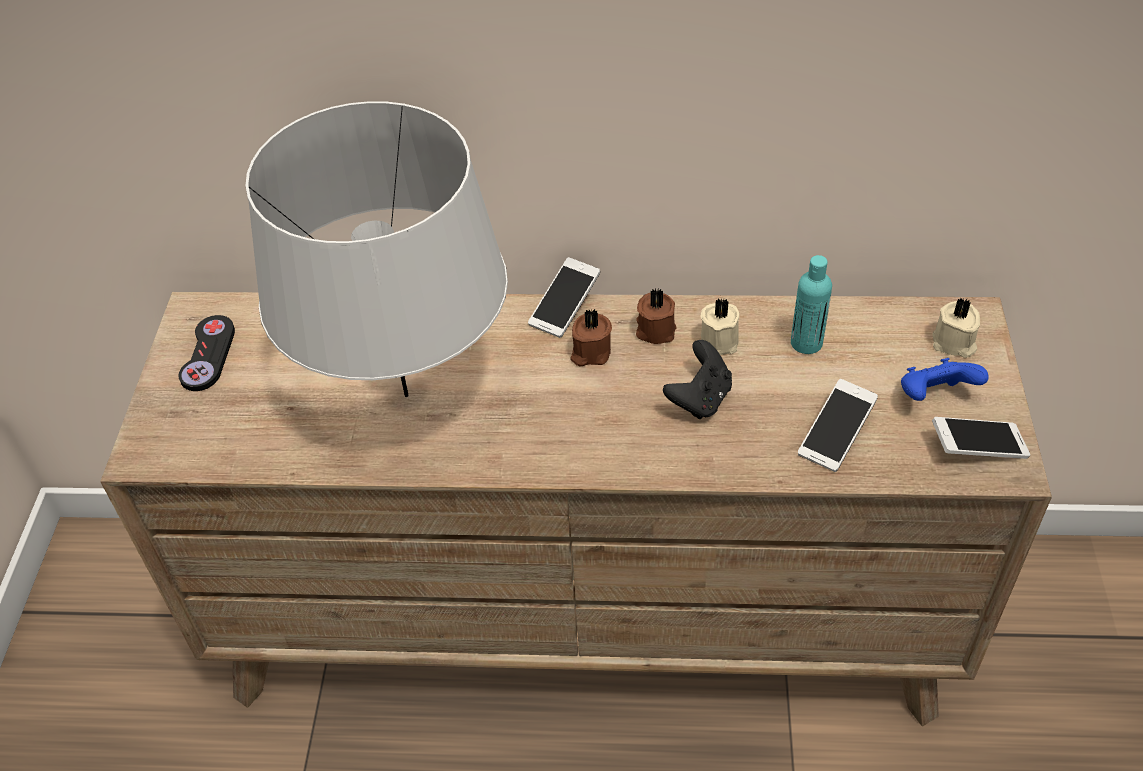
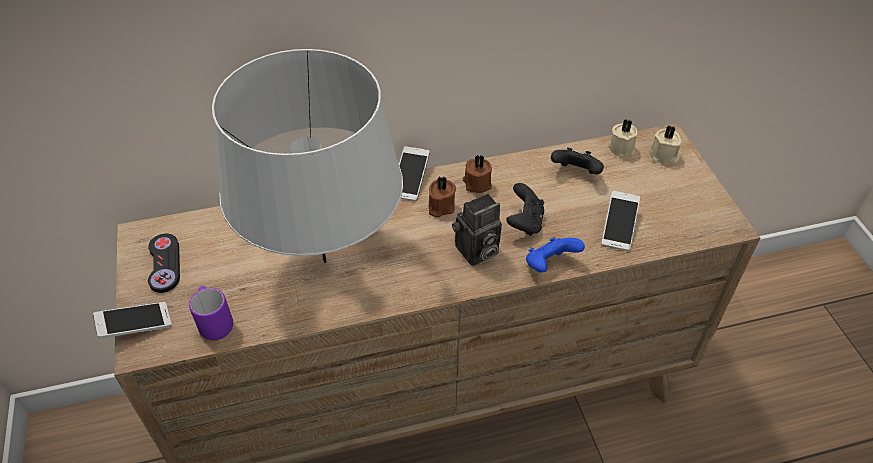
camera: 20 degrees left, 0 degrees up
(240, 443) = (215, 322): none -> purple mug
(613, 426) = (476, 252): none -> camera
(721, 340) = (522, 182): beige candle -> beige candle (621, 148)
(806, 343) = (576, 173): turquoise bottle -> black game controller
(934, 397) = (667, 191): blue game controller -> blue game controller (549, 265)
(977, 447) = (705, 217): phone -> phone (136, 326)

